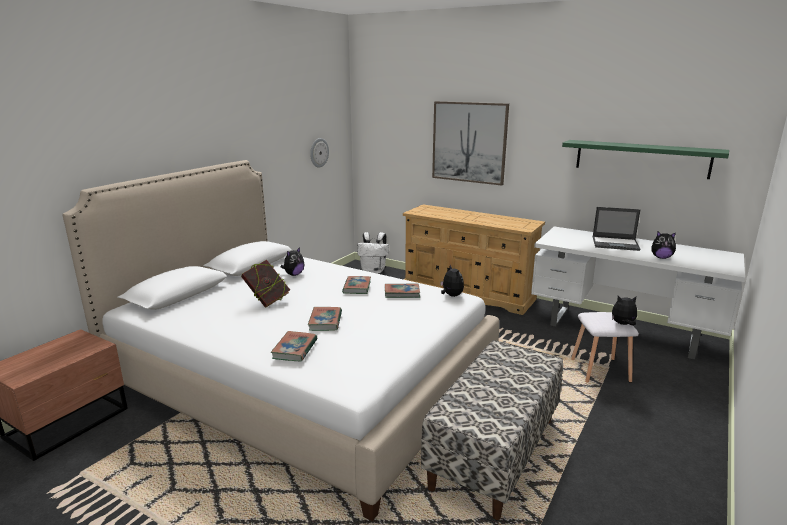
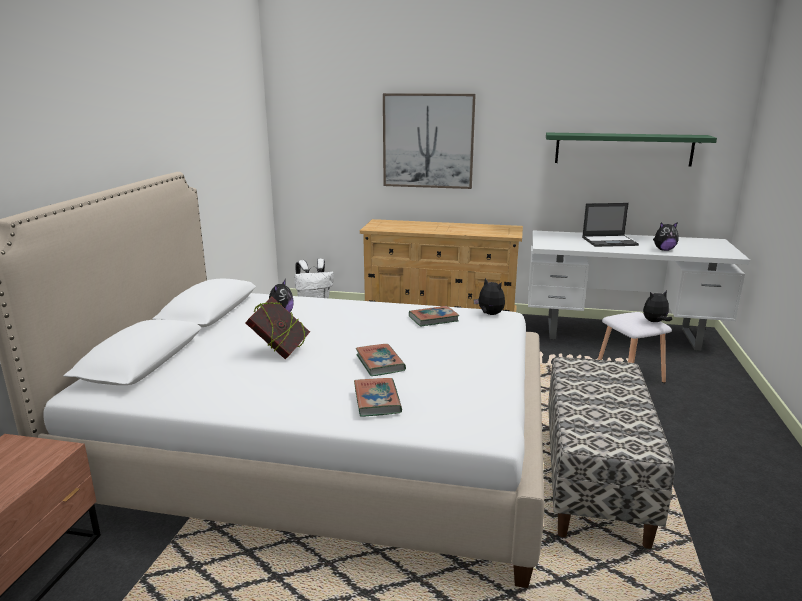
camera: 20 degrees left, 0 degrees up
(318, 152) = (241, 162): wall clock -> none
(357, 287) = (375, 320): book -> none

